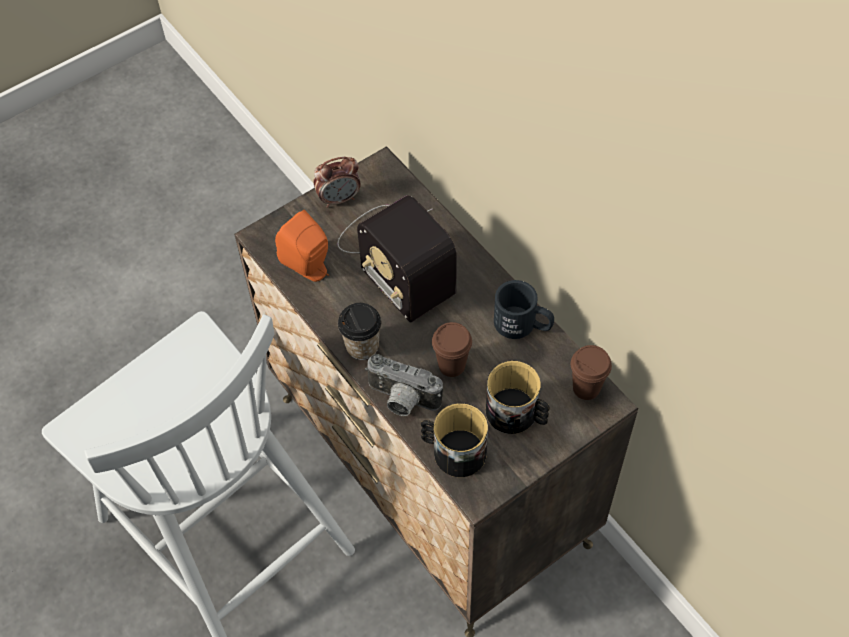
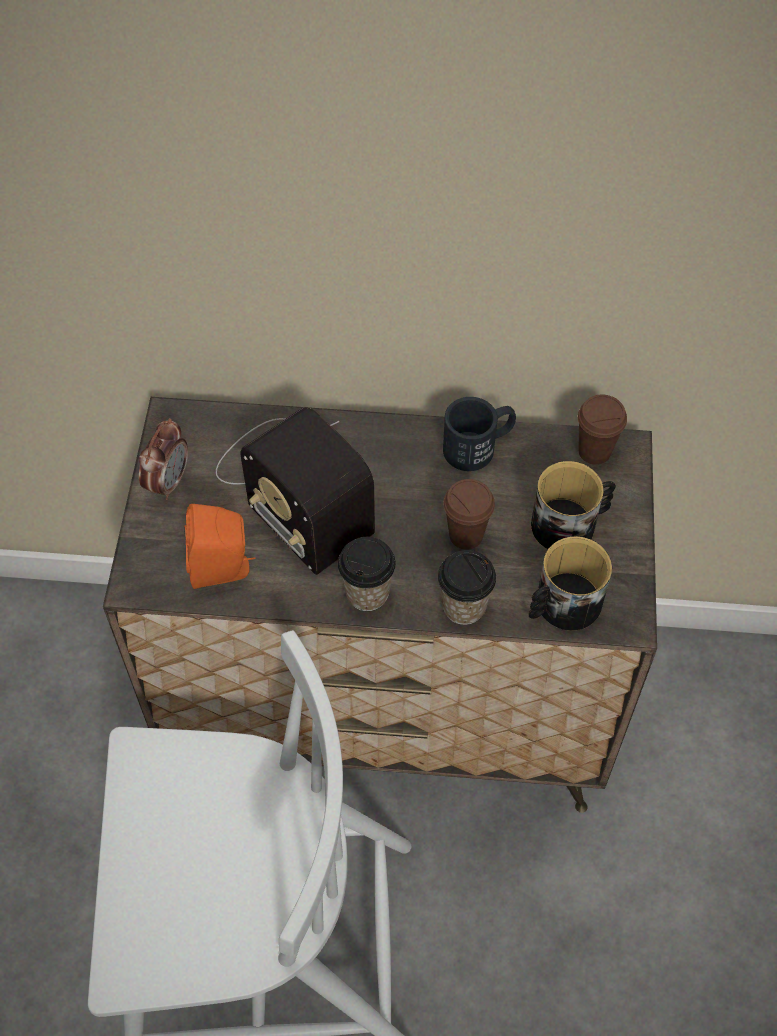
camera: 50 degrees left, 0 degrees up
(395, 257) = (293, 488): radio -> radio turned 45 degrees clockwise
(401, 400) = (464, 606): camera -> cup

